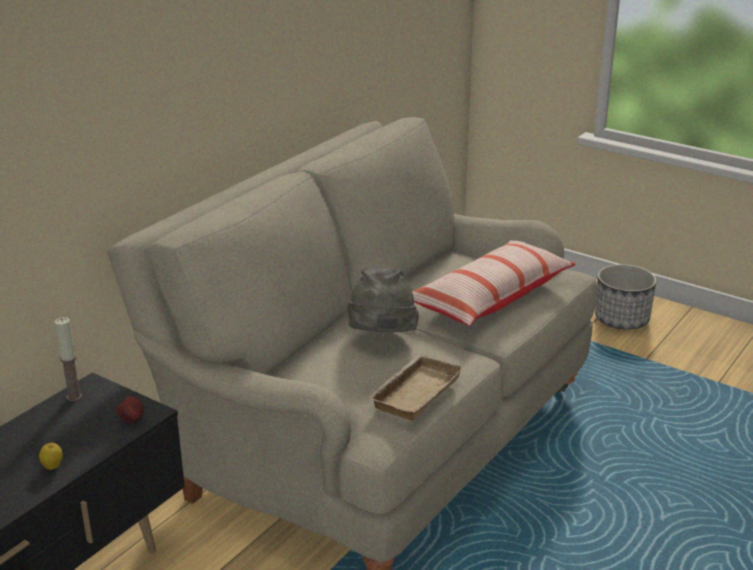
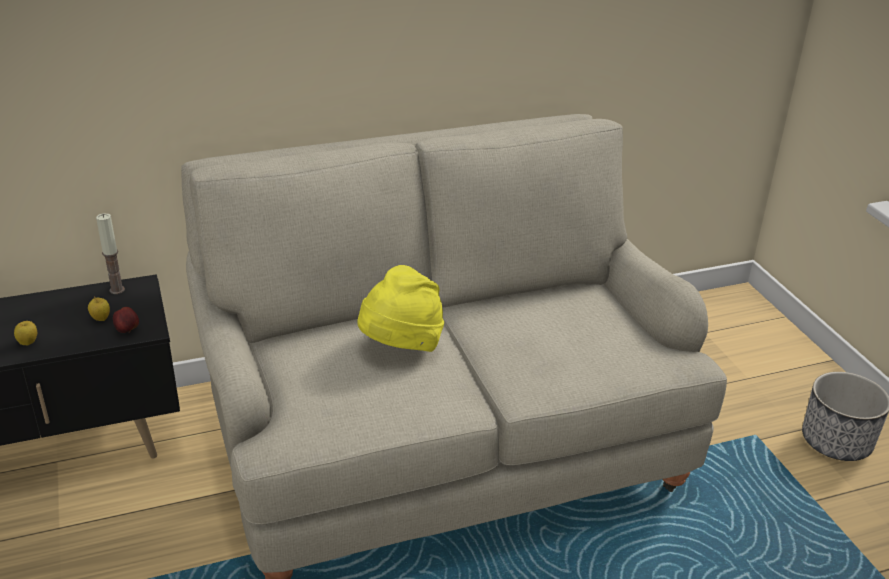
camera: 35 degrees right, 5 degrees up
(94, 423) = (101, 319): none -> apple
(381, 339) = (401, 347): grey hat -> yellow hat
(414, 391) = (358, 415): beige tray -> none
(490, 298) = (567, 350): pillow -> none

